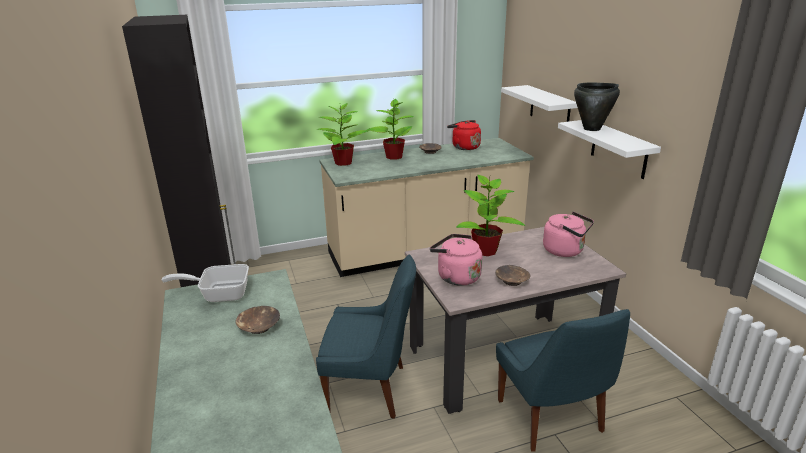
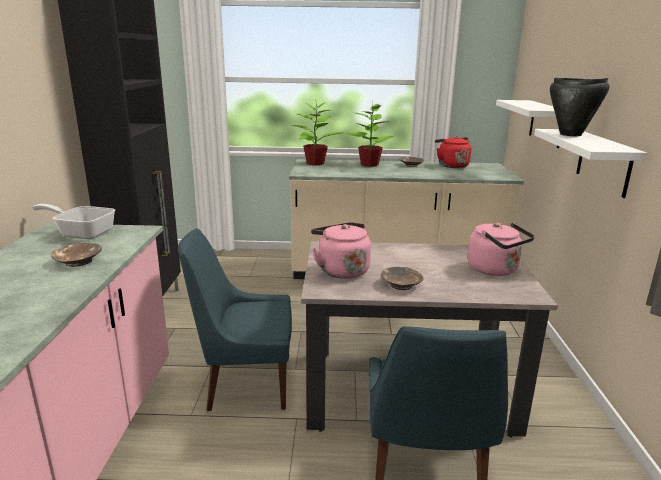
camera: 20 degrees right, 5 degrees down
(370, 389) = (245, 383): blue chair -> blue chair turned 150 degrees clockwise
(485, 251) = (398, 254): potted plant -> none

